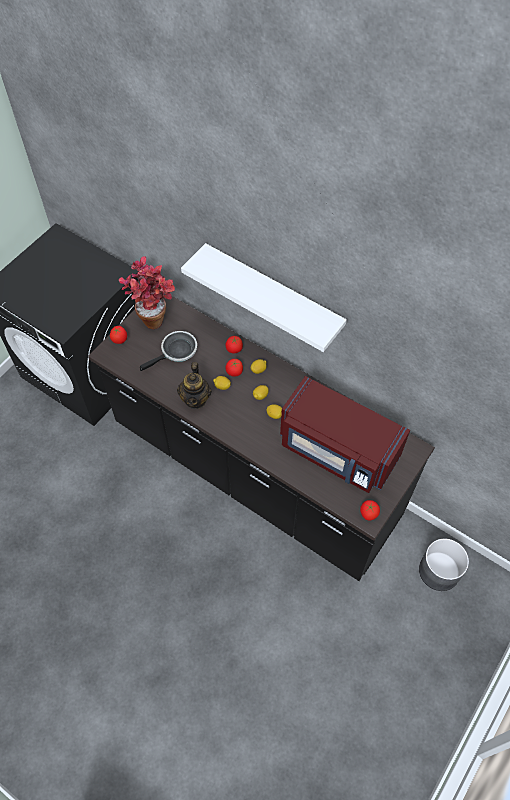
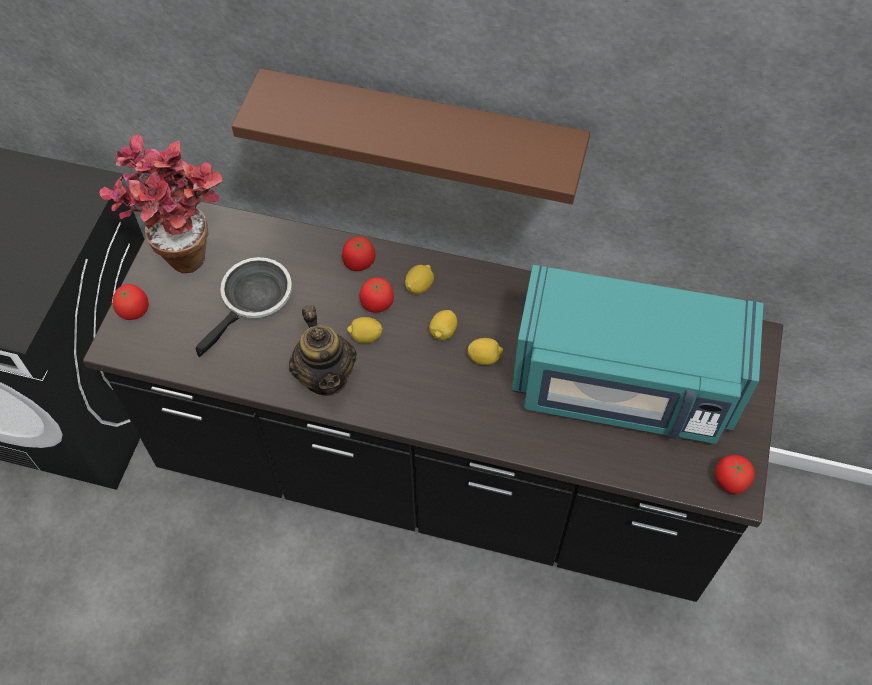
camera: 20 degrees left, 0 degrees up
(273, 294) = (422, 131): white shelf -> brown shelf
(337, 451) = (623, 386): red microwave -> turquoise microwave
(439, 571) = (807, 536): grey planter -> none

